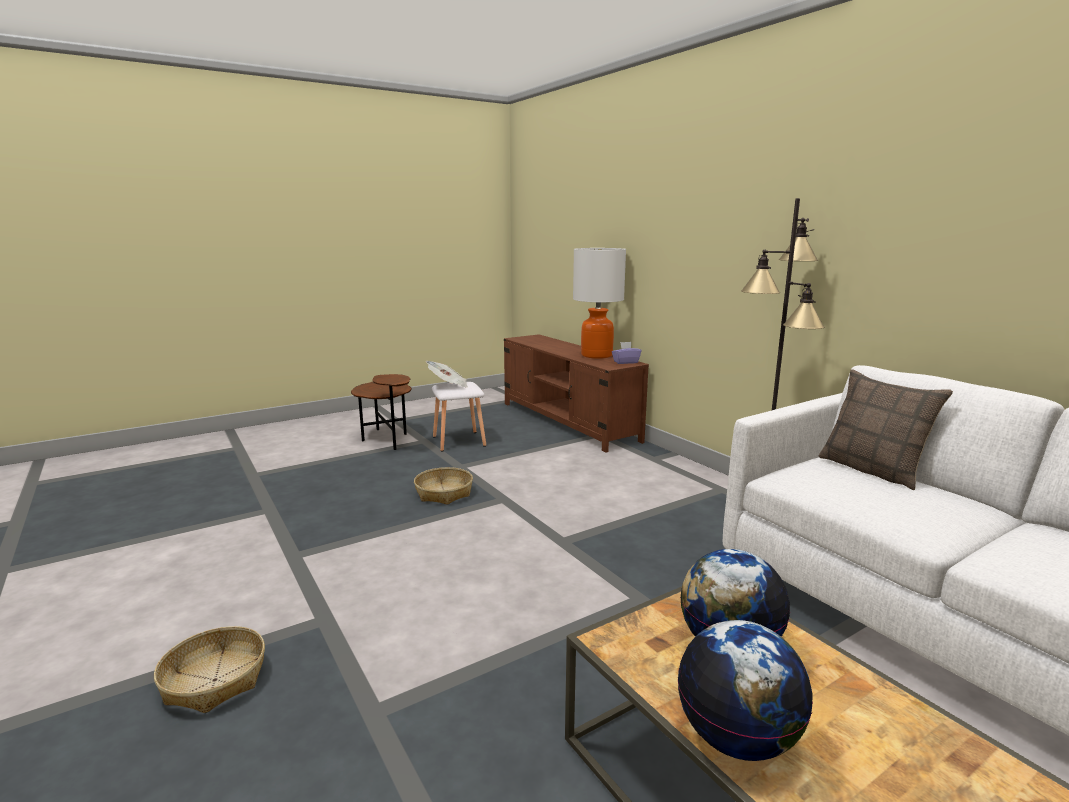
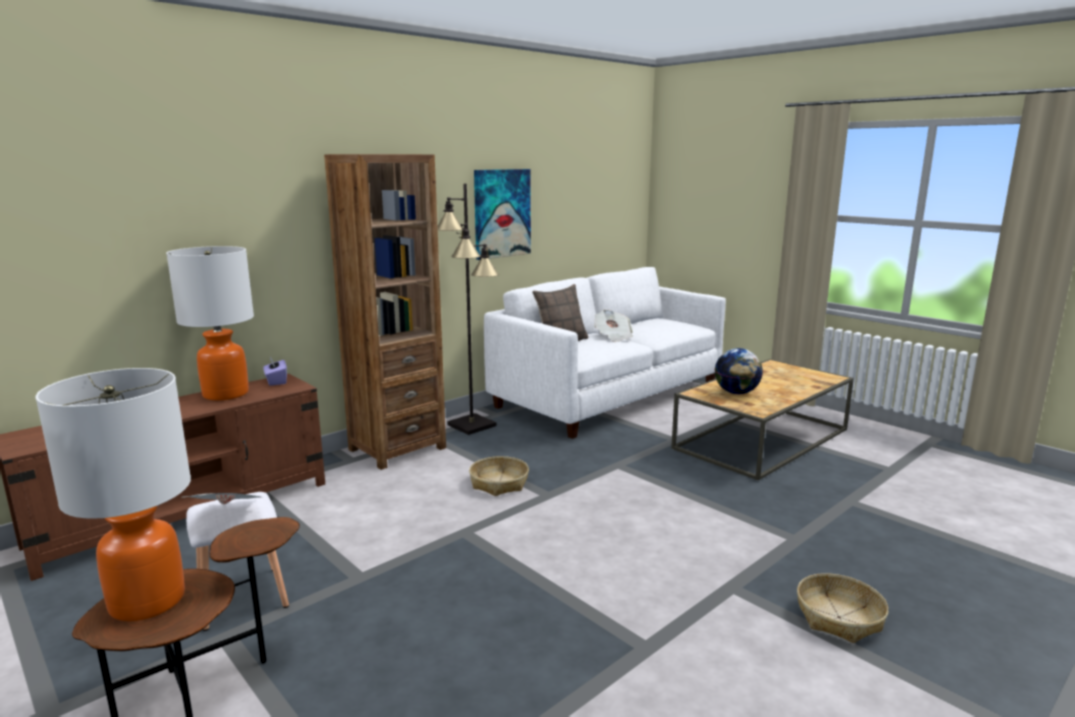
camera: 100 degrees left, 0 degrees up
(386, 386) = (146, 602): none -> table lamp
(444, 493) = (451, 574): basket -> basket (499, 483)
(682, 475) = (397, 449): none -> brown bookcase
(737, 738) = (790, 394): globe -> none
(926, 250) = (502, 213): none -> picture
(948, 512) = (613, 336): none -> newspaper

